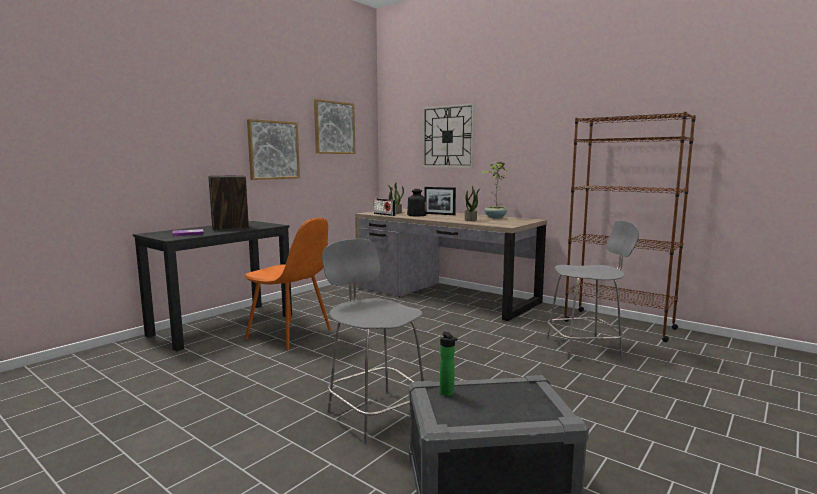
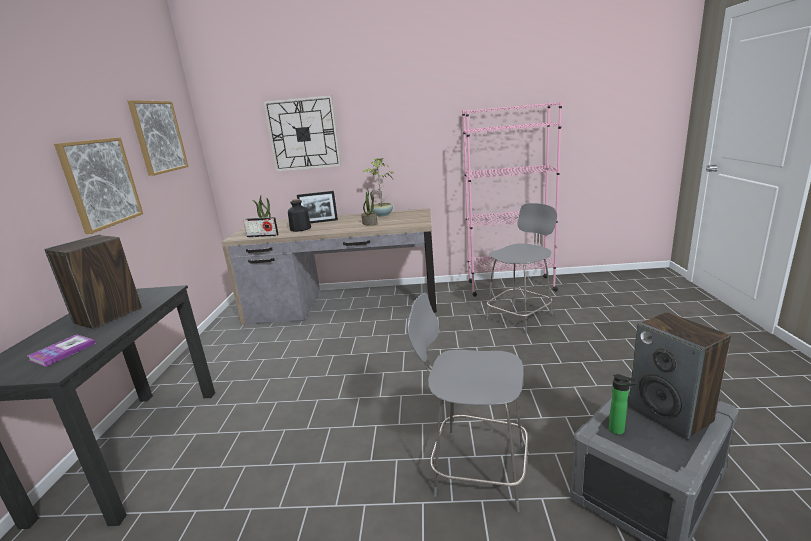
camera: 35 degrees left, 10 degrees up
(290, 335) = (251, 419): orange chair -> none
(511, 403) = (670, 414): none -> speaker
(618, 324) = (510, 286): brown bookcase -> pink bookcase

